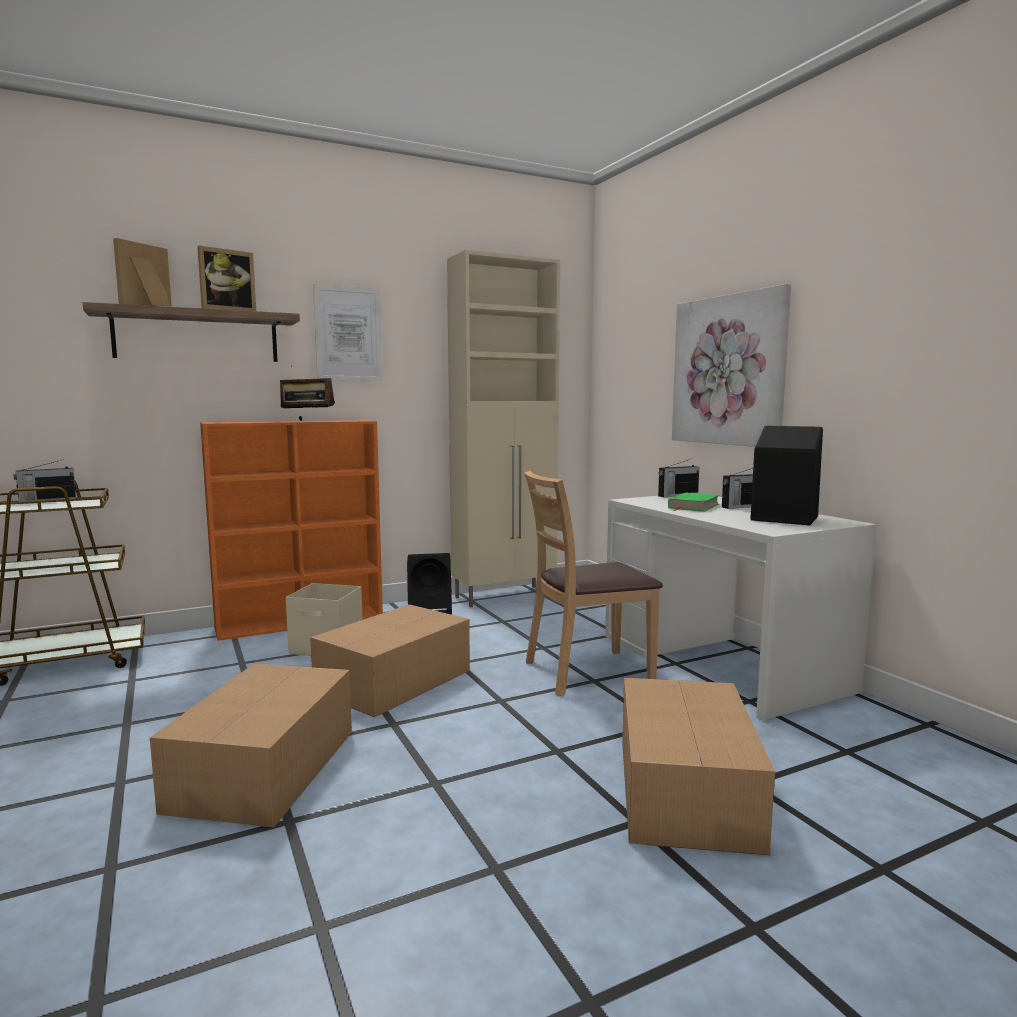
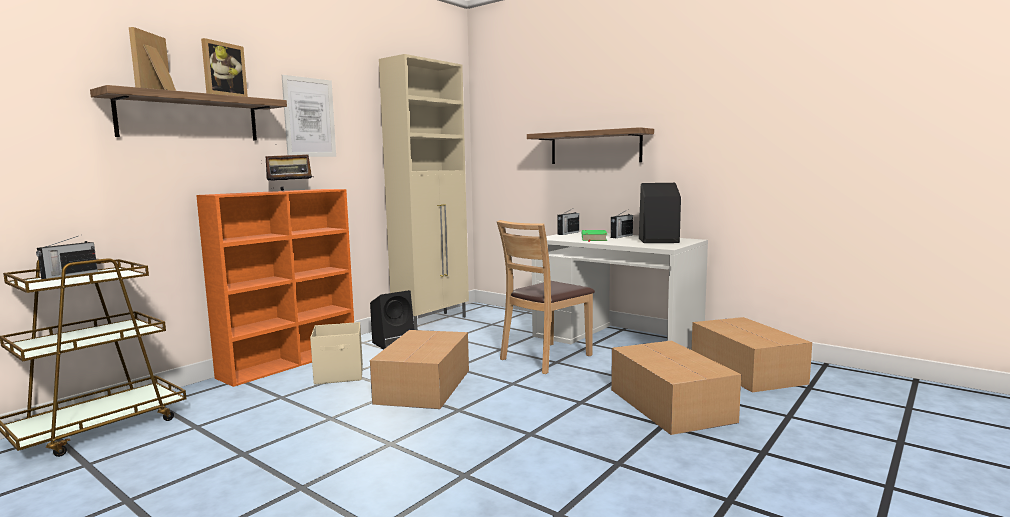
camera: 25 degrees left, 0 degrees up
(262, 770) = (403, 454): cardboard box -> cardboard box (746, 371)
(728, 370) = (595, 147): picture -> shelf

